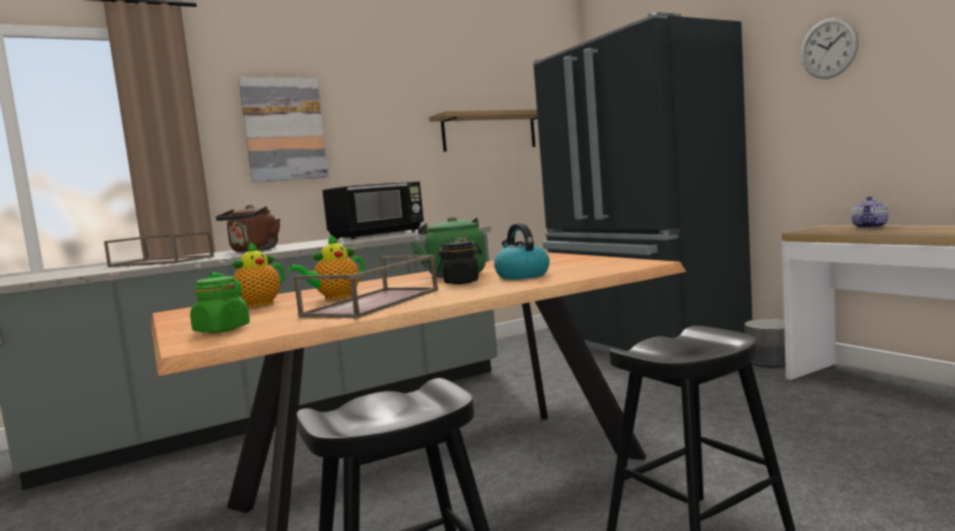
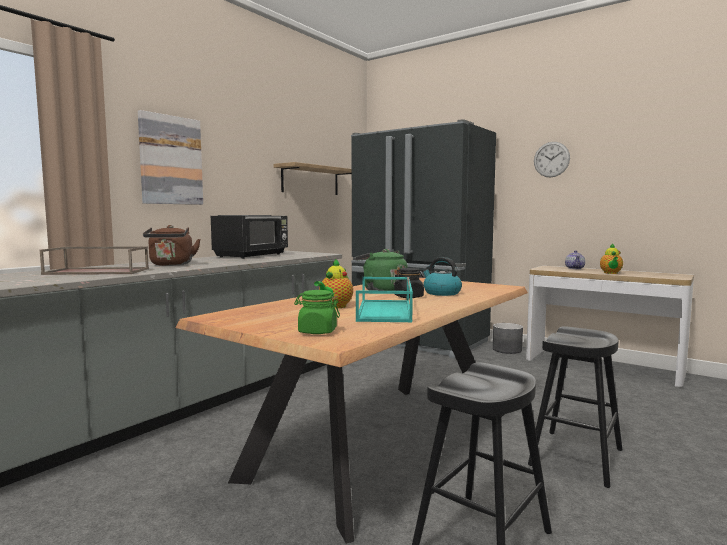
camera: 25 degrees left, 0 degrees up
(255, 305) = (276, 312): teapot -> teapot (611, 273)
(373, 303) = (386, 311): brown tray -> turquoise tray

